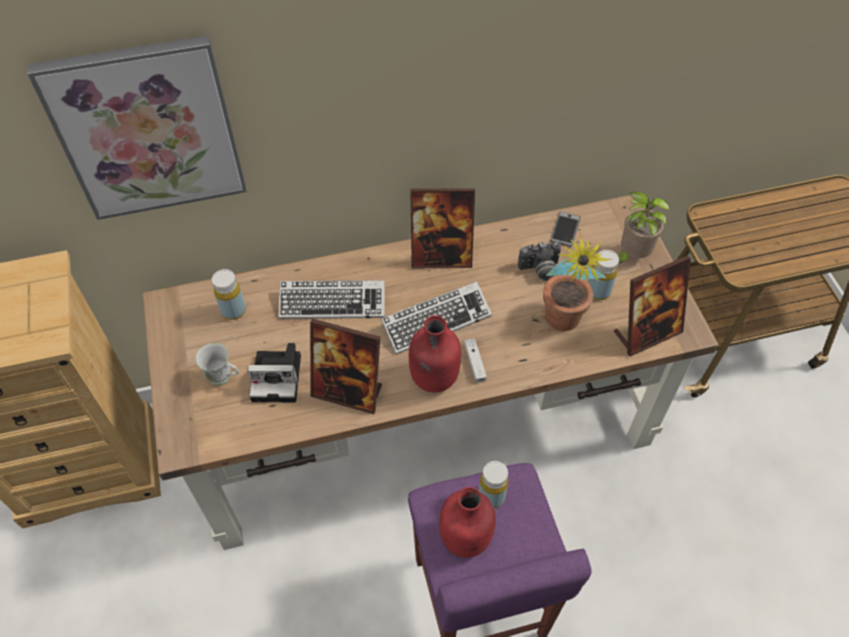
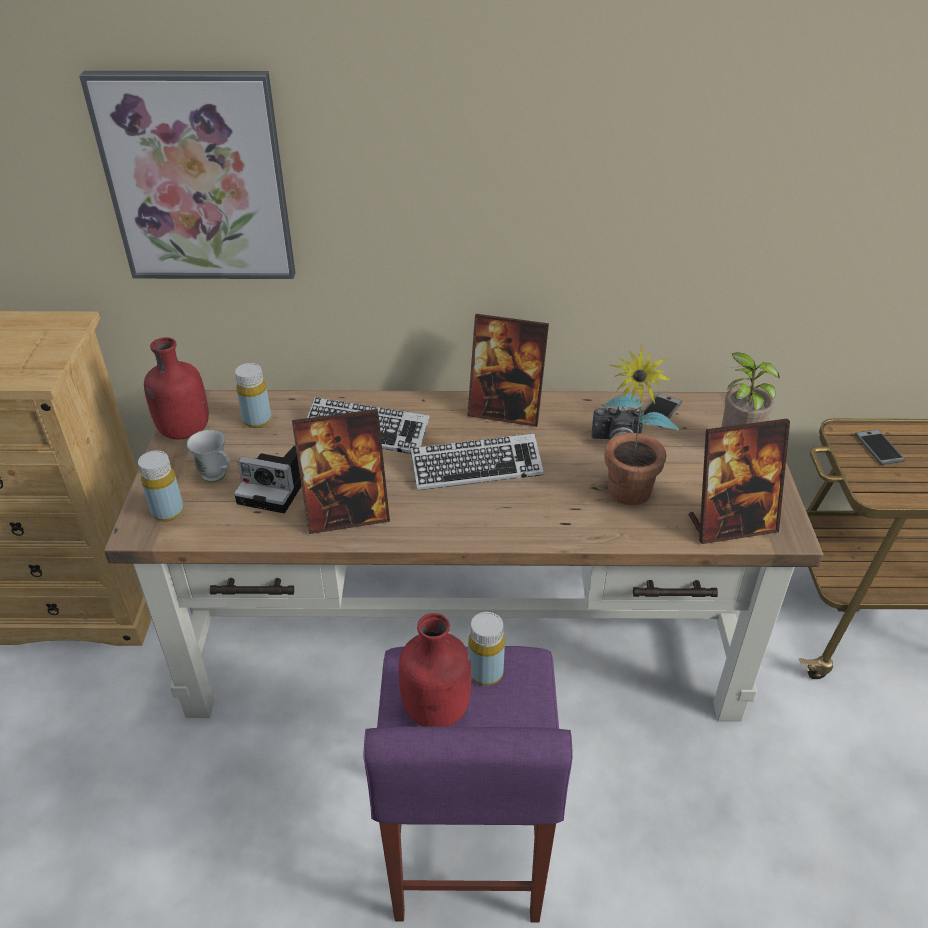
camera: 15 degrees right, 15 degrees down
(348, 392) = (347, 515): picture frame -> picture frame turned 45 degrees counterclockwise
(433, 378) = (451, 521): red bottle -> red bottle (183, 431)
(475, 363) = (506, 515): white game controller -> none
(598, 291) = (681, 474): yellow bottle -> yellow bottle (168, 512)
(735, 225) = (879, 448): none -> phone

